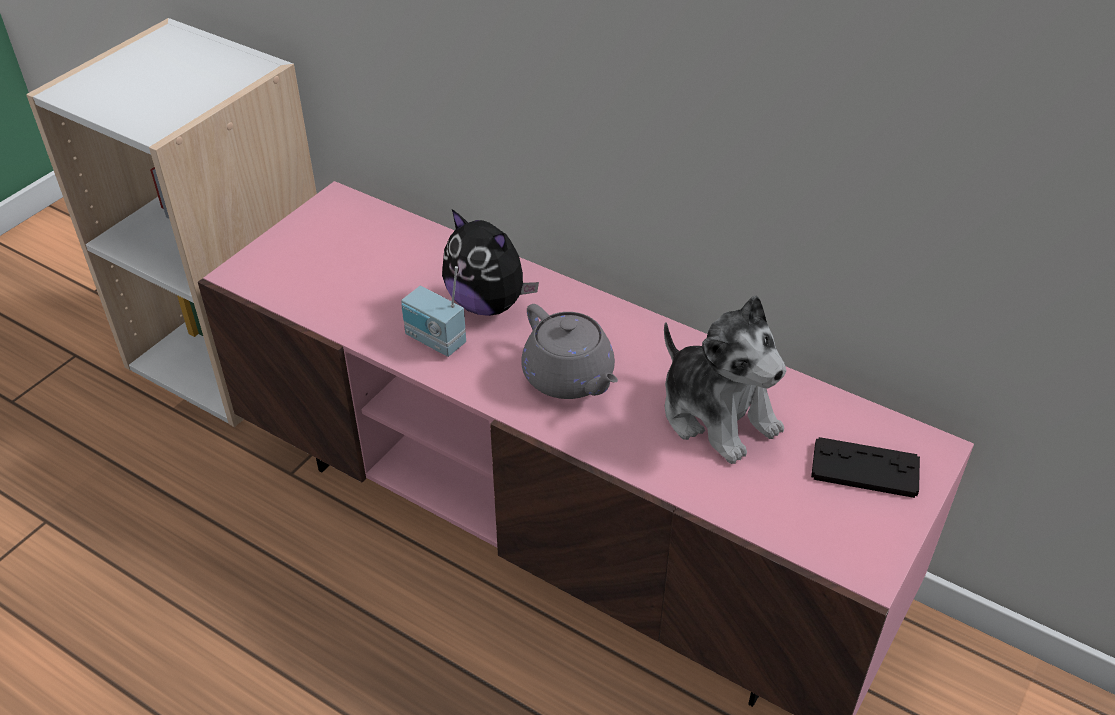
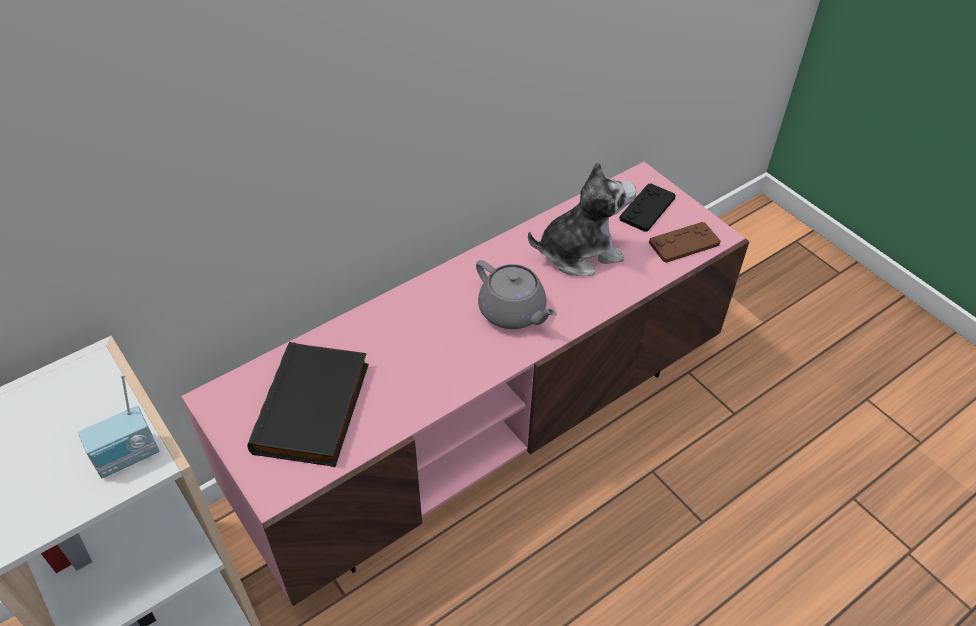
camera: 70 degrees left, 5 degrees up
(350, 267) = (314, 409): none -> black book
(434, 341) = (437, 376): radio -> radio (128, 458)
(488, 303) = (411, 334): plush toy -> none
(569, 378) = (513, 312): grey teapot -> grey teapot turned 60 degrees clockwise
(818, 528) = (684, 243): none -> brown game controller

